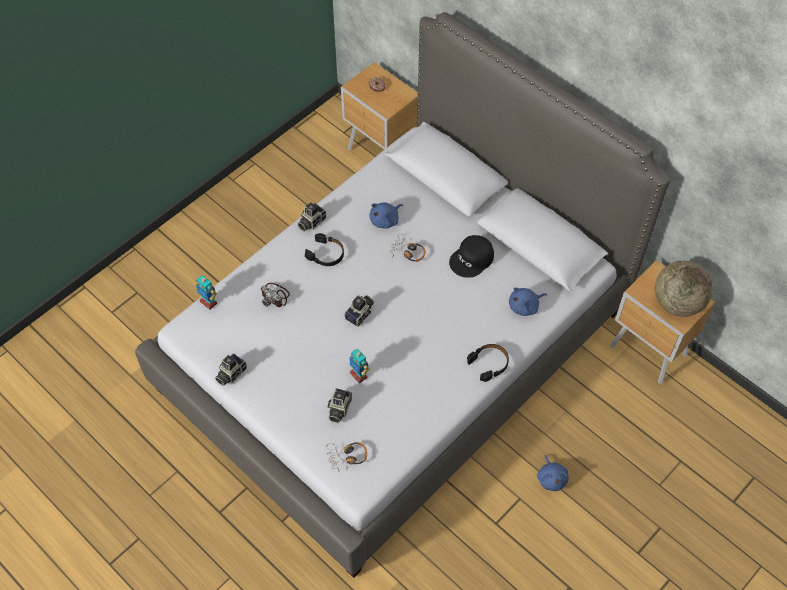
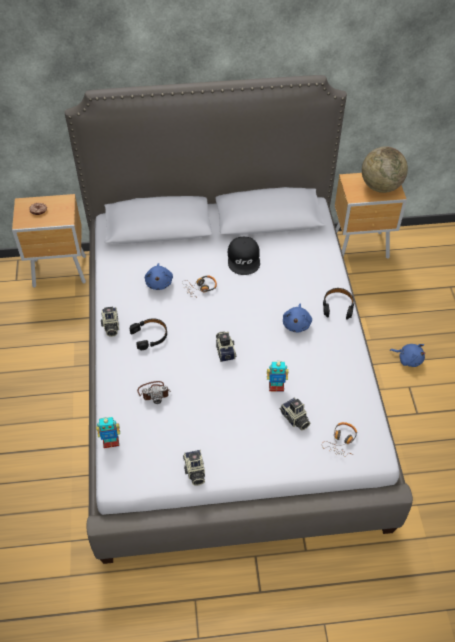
camera: 50 degrees left, 5 degrees down
(525, 306) = (310, 257): blue plush toy -> blue plush toy (296, 324)

